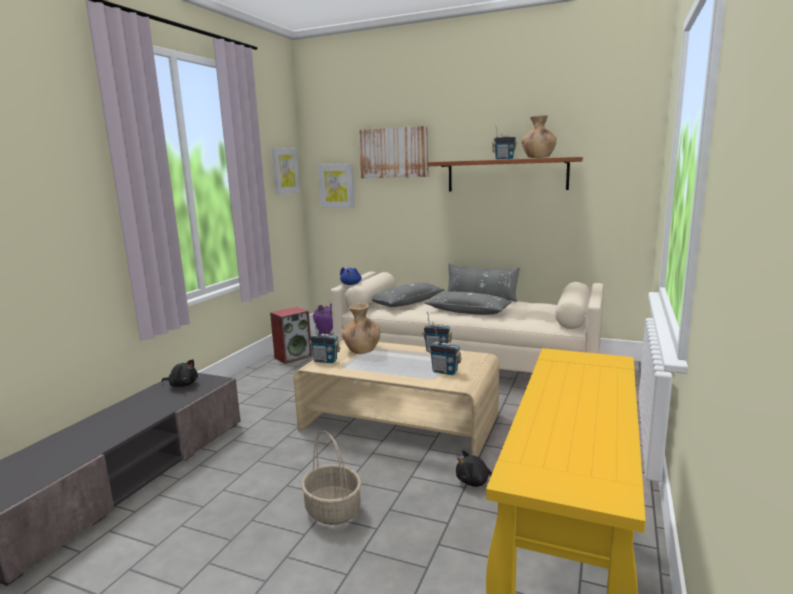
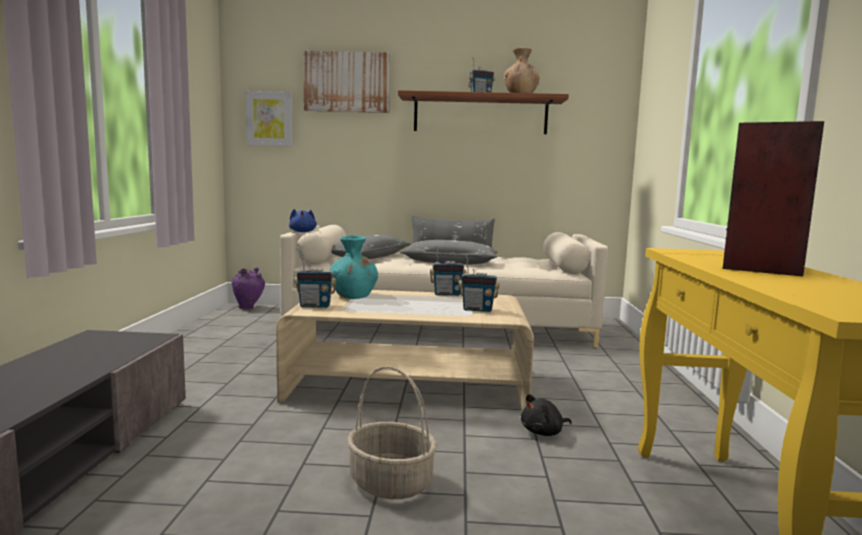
camera: 20 degrees left, 5 degrees down
(182, 384) = (100, 343): black plush toy -> none
(285, 171) = (204, 90): picture -> none
(293, 356) = (217, 330): speaker -> speaker (759, 266)
(362, 350) = (353, 296): brown vase -> turquoise vase

